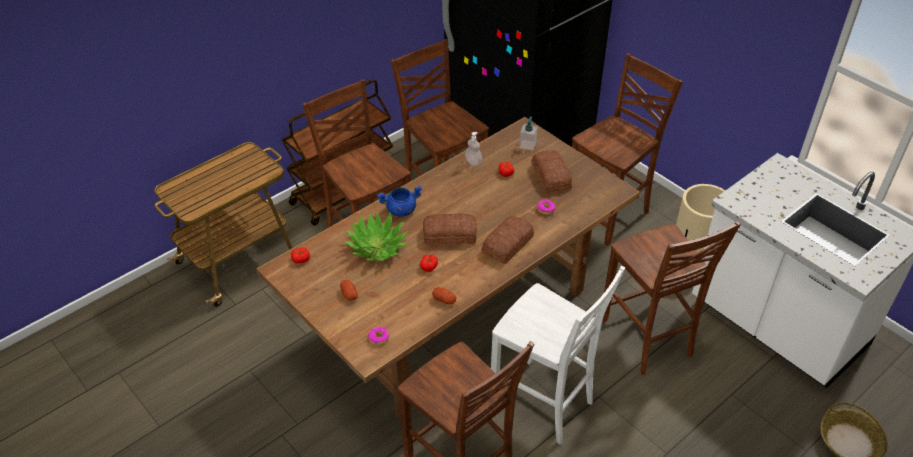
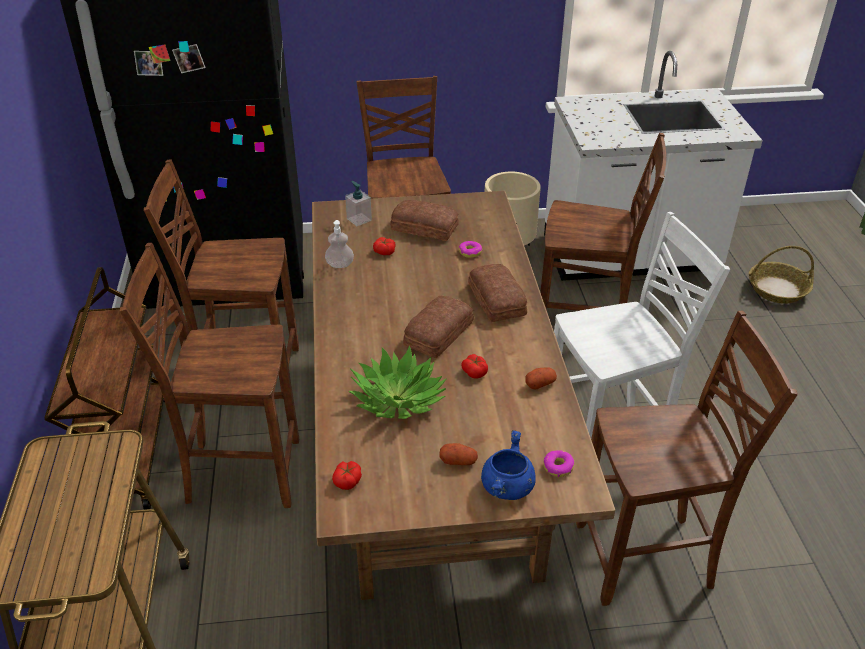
camera: 55 degrees left, 5 degrees down
(401, 210) = (356, 352): blue cooking pot -> blue cooking pot (507, 488)

